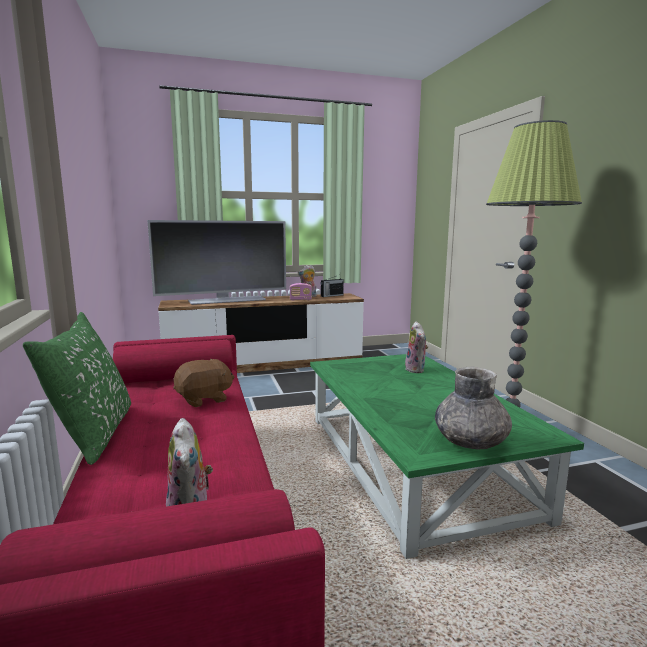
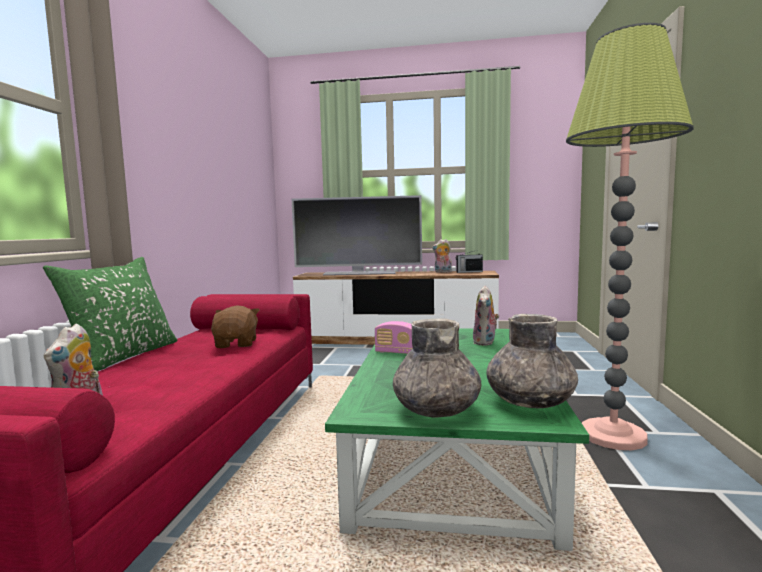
camera: 25 degrees right, 5 degrees down
(204, 399) = (237, 344): brown plush toy -> brown plush toy turned 90 degrees counterclockwise
(300, 300) = (429, 274): radio -> radio (396, 352)
(520, 423) = (530, 402): none -> grey vase

